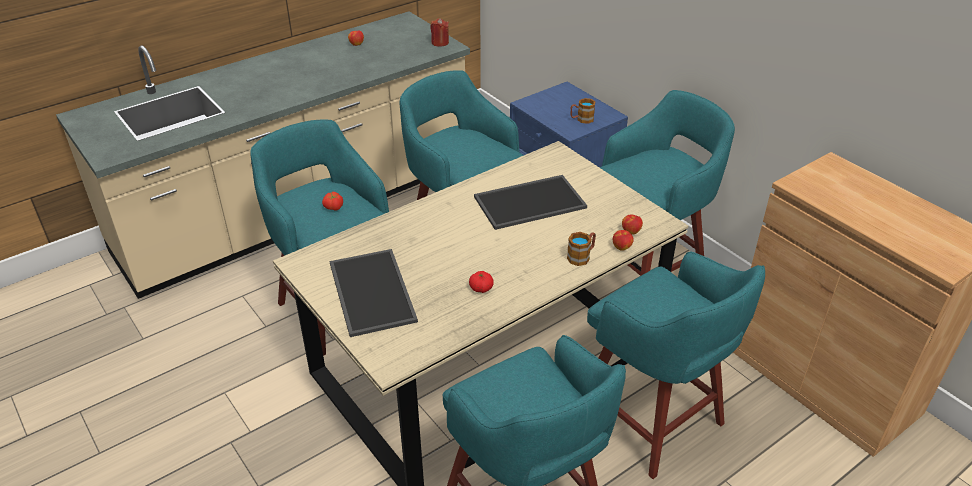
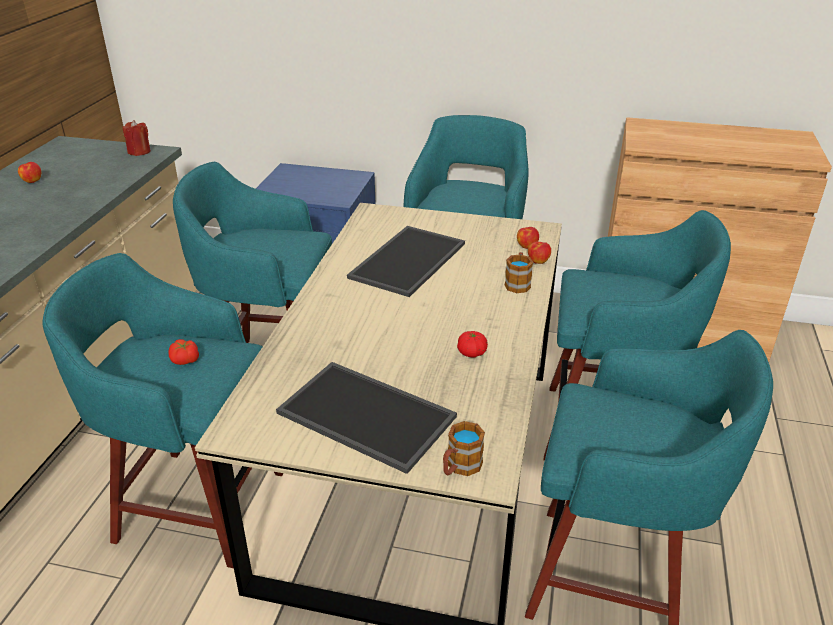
camera: 40 degrees left, 5 degrees down
(581, 119) = (336, 187): mug -> mug (460, 467)

